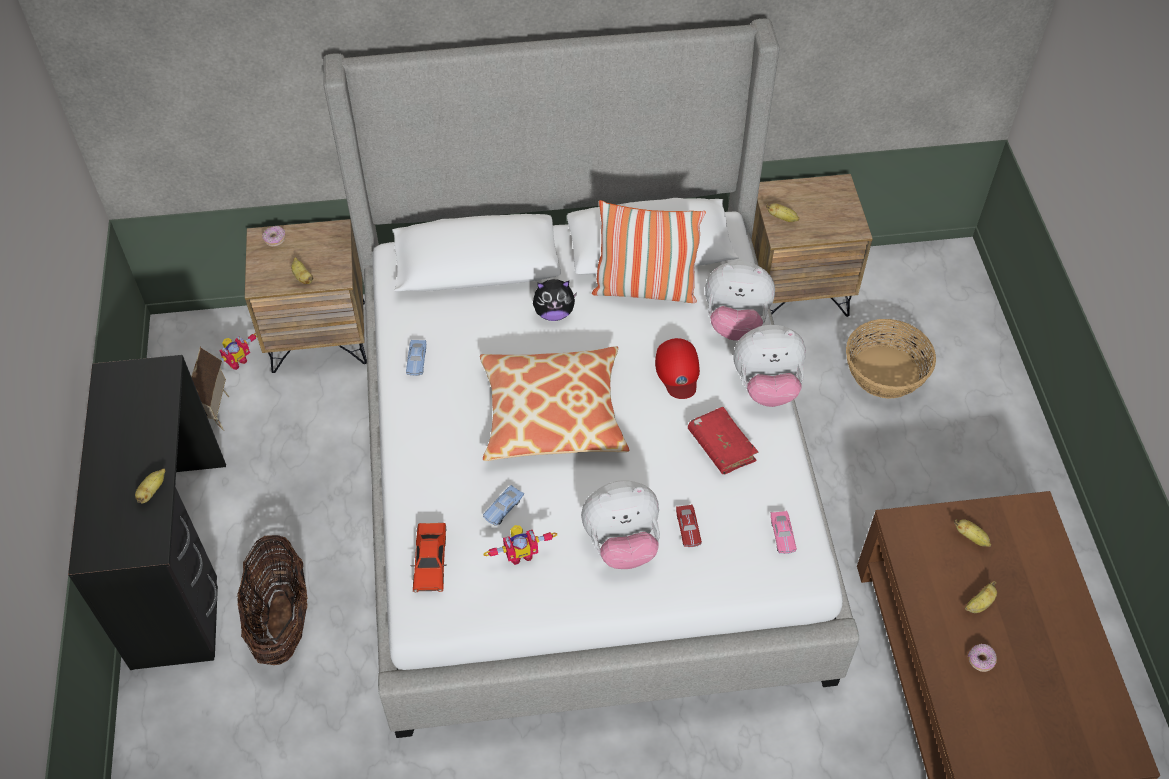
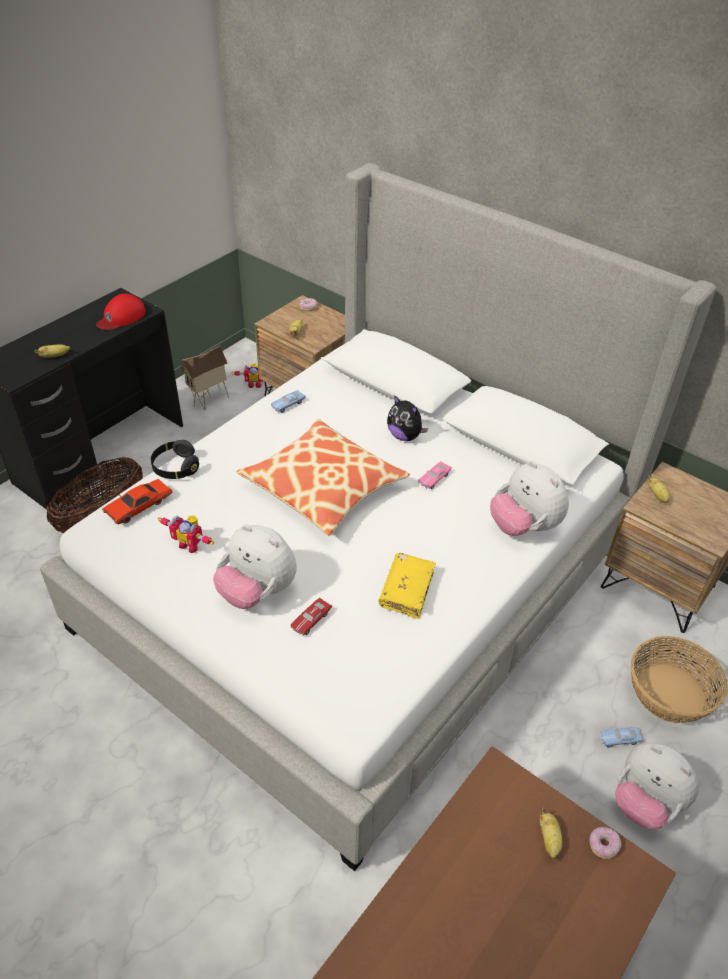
camera: 45 degrees right, 10 degrees down
(407, 502) = (175, 468): none -> black headphones
(503, 508) = (217, 512): blue toy car -> blue toy car (619, 739)
(645, 289) = (485, 464): pillow -> none
(678, 371) = (440, 524): red cap -> red cap (121, 317)
(721, 446) = (406, 590): red book -> yellow book
(766, 387) = (493, 581): plush toy -> plush toy (645, 802)
(782, 535) = (370, 682): pink toy car -> pink toy car (434, 478)
(979, 604) = (489, 897): banana -> none
(980, 660) = (433, 942): donut -> donut (603, 845)

